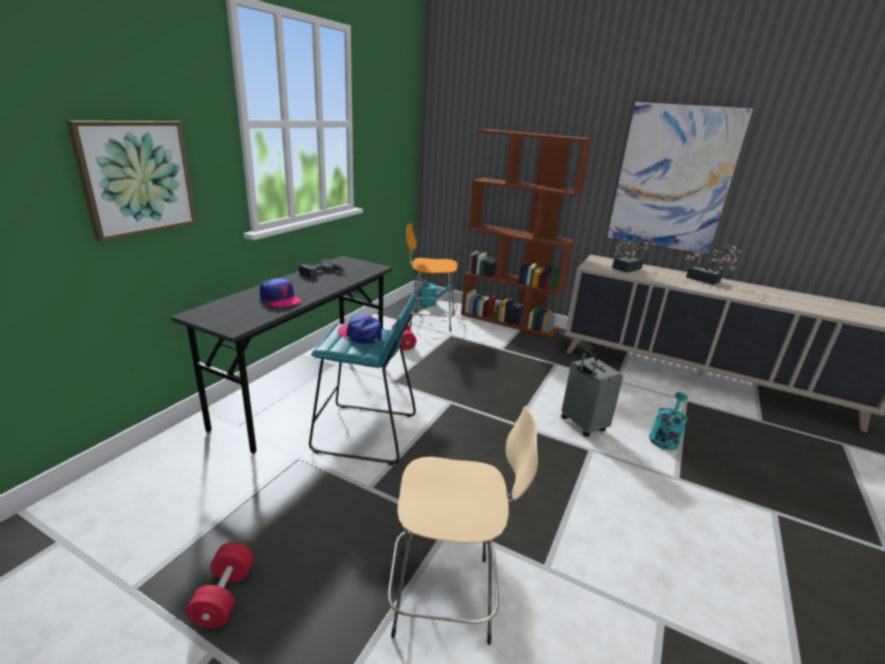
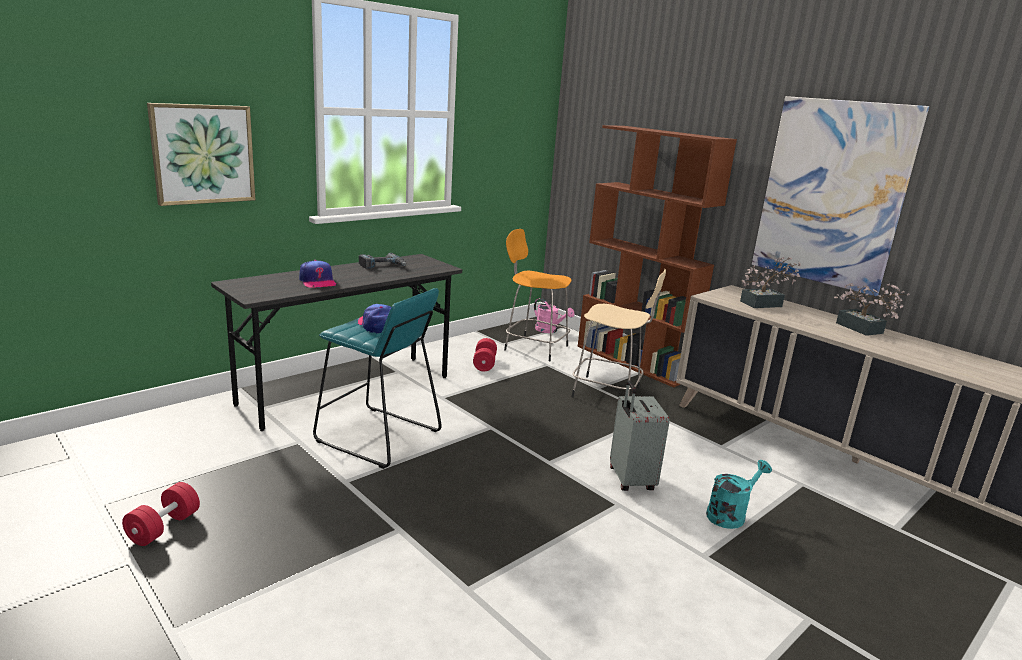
camera: 20 degrees right, 5 degrees down
(430, 304) = (549, 330): turquoise watering can -> pink watering can
(447, 596) = (349, 582): beige stool -> beige stool (609, 393)

